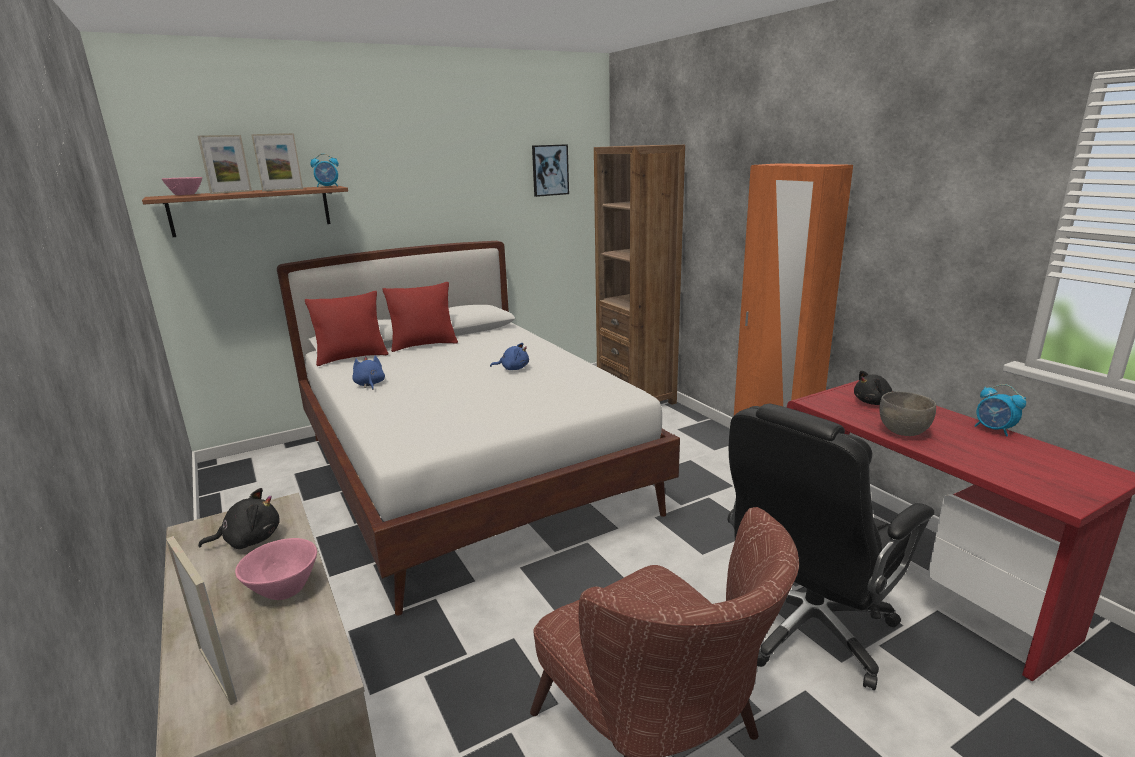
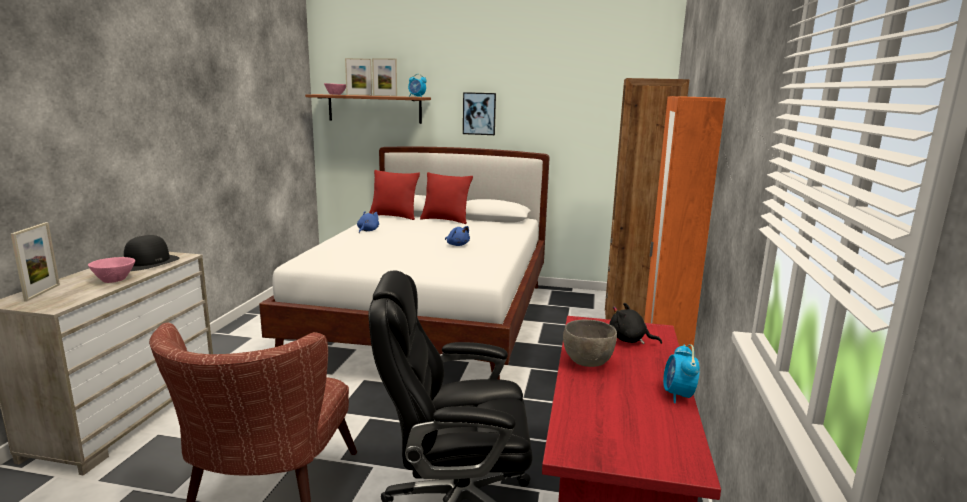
camera: 40 degrees right, 5 degrees down
(249, 540) = (147, 262): black plush toy -> black hat
(550, 170) = (608, 99): picture -> picture (479, 113)

